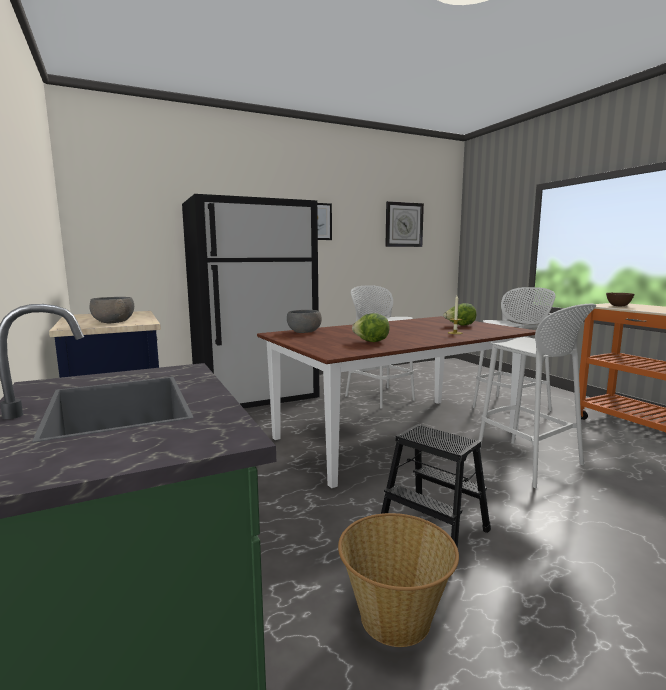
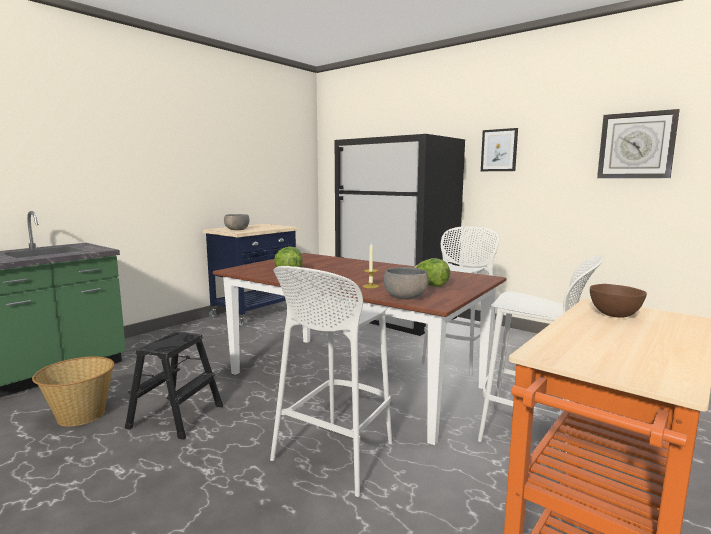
camera: 65 degrees right, 0 degrees up
(304, 332) = (320, 258): grey bowl -> grey bowl (405, 297)

